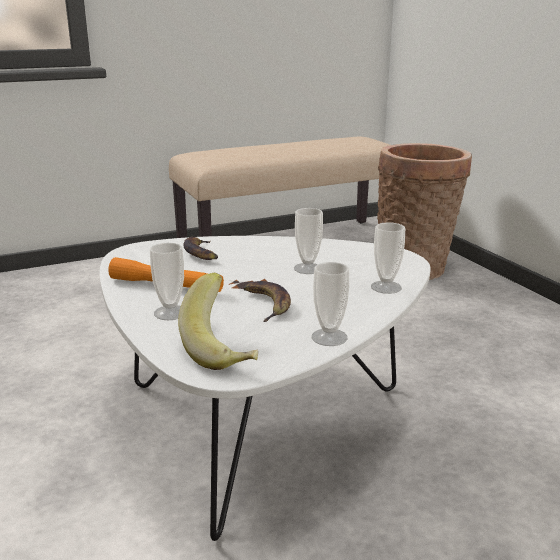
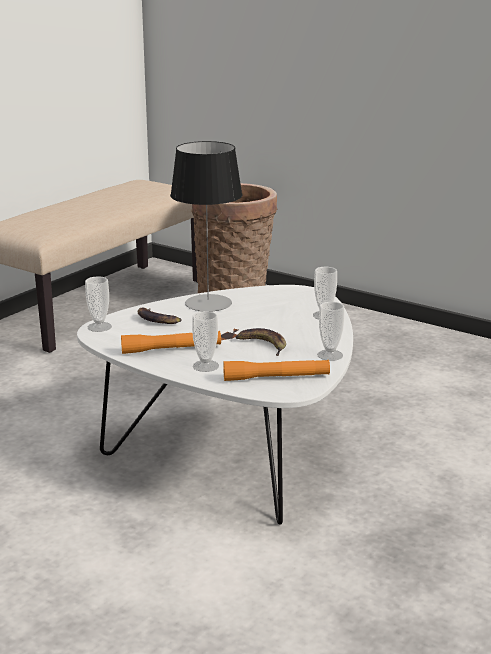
camera: 30 degrees left, 0 degrees up
(224, 349) = (276, 378): banana -> orange flashlight
(275, 247) = (208, 303): none -> table lamp
(308, 268) = (255, 314): cup -> cup (99, 327)

